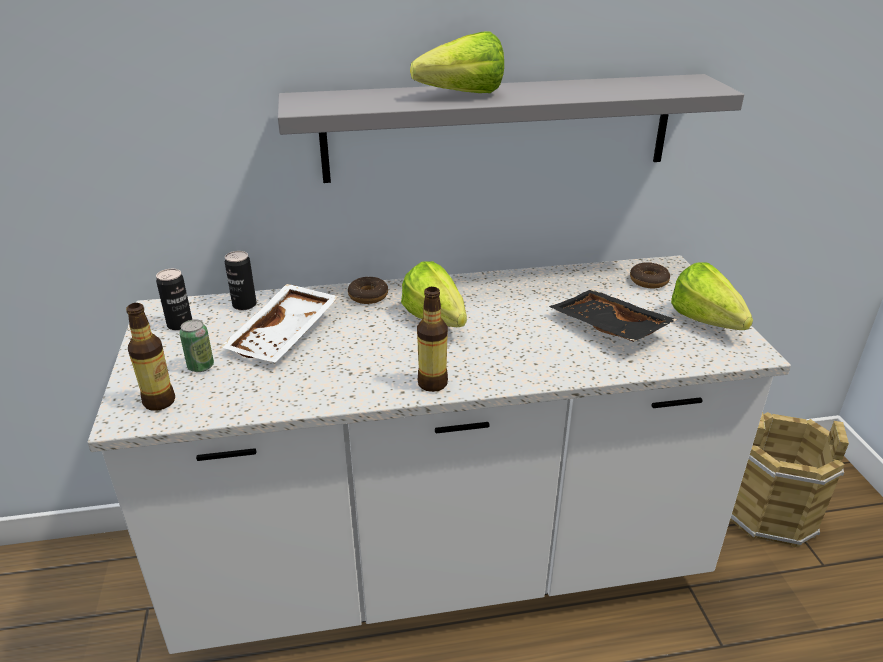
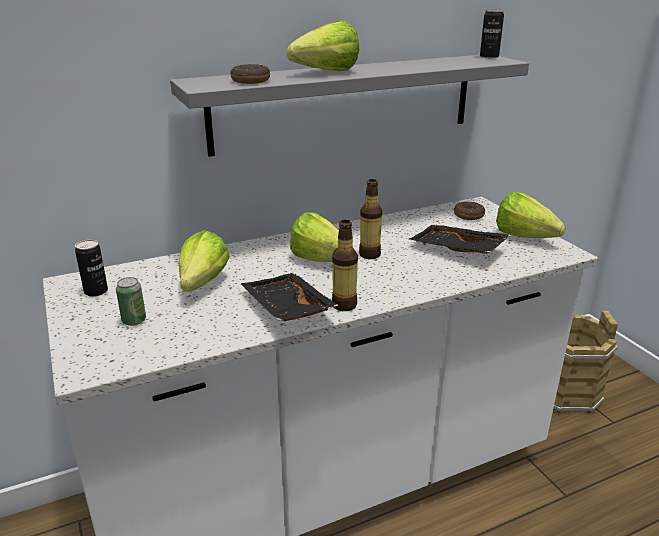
camera: 15 degrees left, 5 degrees down
(159, 401) = (109, 353): bottle -> bottle (369, 254)
(244, 305) = (148, 269): can -> can (489, 57)
(285, 335) = (199, 287): white tray -> lettuce
(364, 377) = (285, 308): none -> black tray
(368, 296) = (255, 250): donut -> donut (250, 81)

